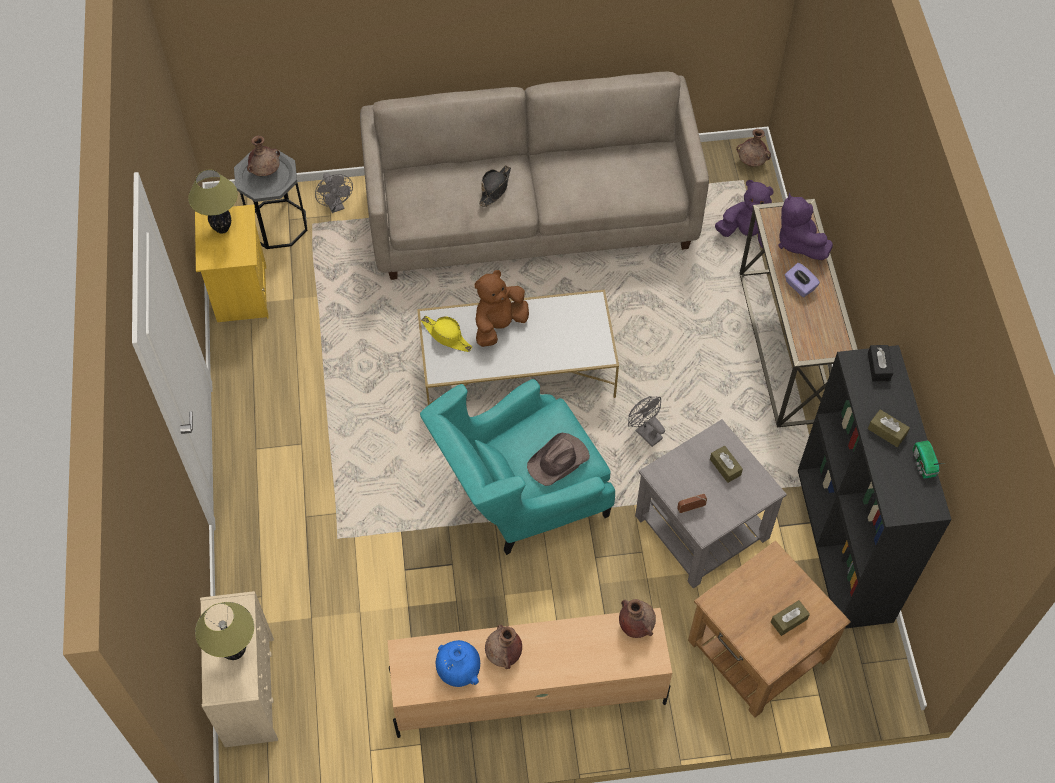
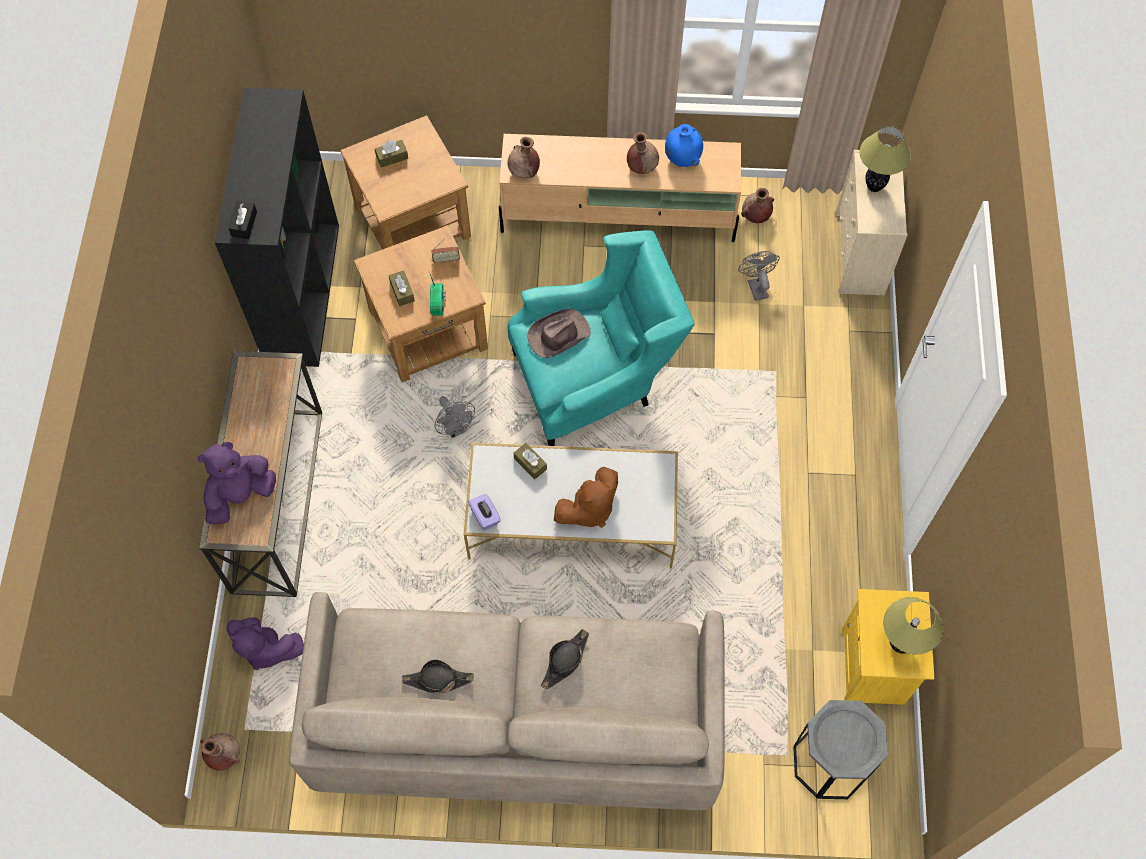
camera: 170 degrees left, 5 degrees up
(266, 171) = (846, 746): brown vase -> brown vase (755, 216)
(336, 206) = (756, 777): grey fan -> grey fan (756, 286)
(447, 336) = (647, 505): yellow hat -> none
(593, 164) = (437, 680): none -> black hat
(701, 526) = (428, 329): grey side table -> brown side table
(798, 241) = (240, 495): purple plush toy -> purple plush toy turned 120 degrees counterclockwise
(799, 286) = (261, 440): purple tissue box -> purple tissue box (485, 516)
(887, 432) = (265, 165): brown tissue box -> brown tissue box (530, 463)
(923, 464) = (245, 133): radio -> radio (438, 302)

